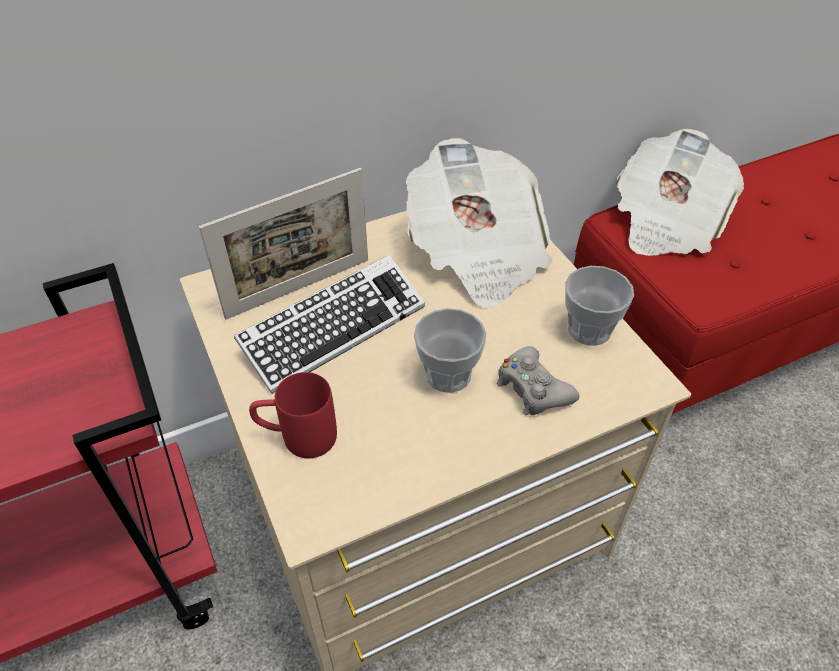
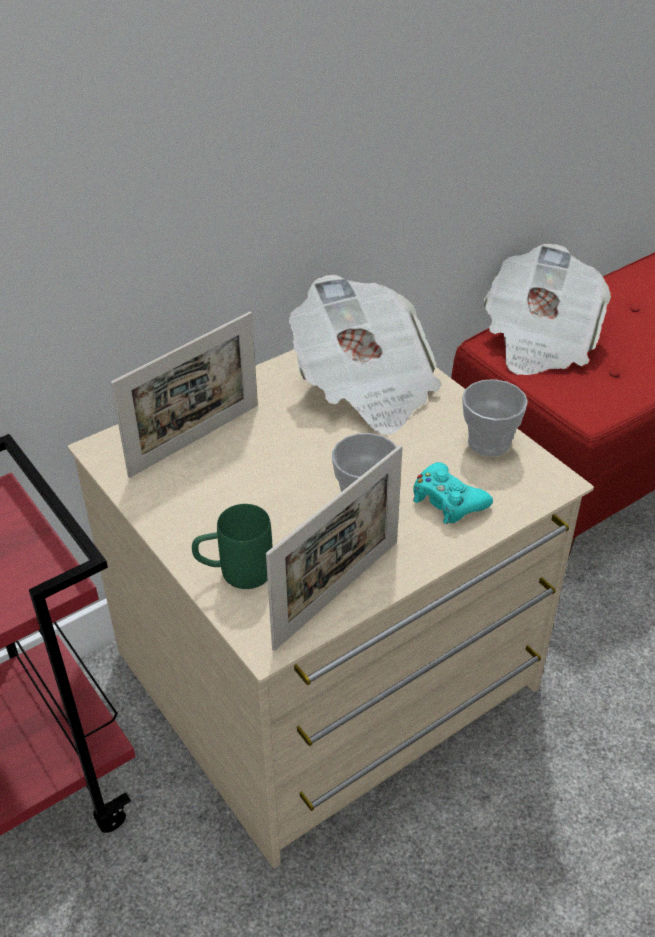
camera: 10 degrees left, 5 degrees down
(297, 437) = (234, 572): red mug -> green mug
(333, 329) = (241, 473): keyboard -> none
(394, 478) = (337, 593): none -> picture frame
(533, 389) = (448, 501): grey game controller -> turquoise game controller

